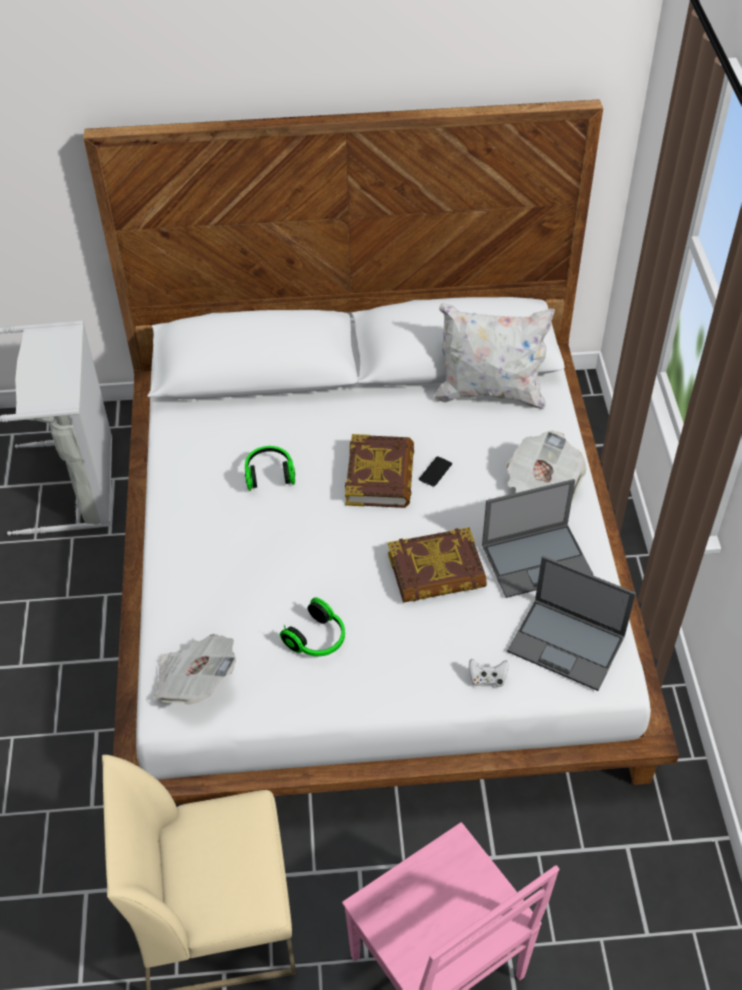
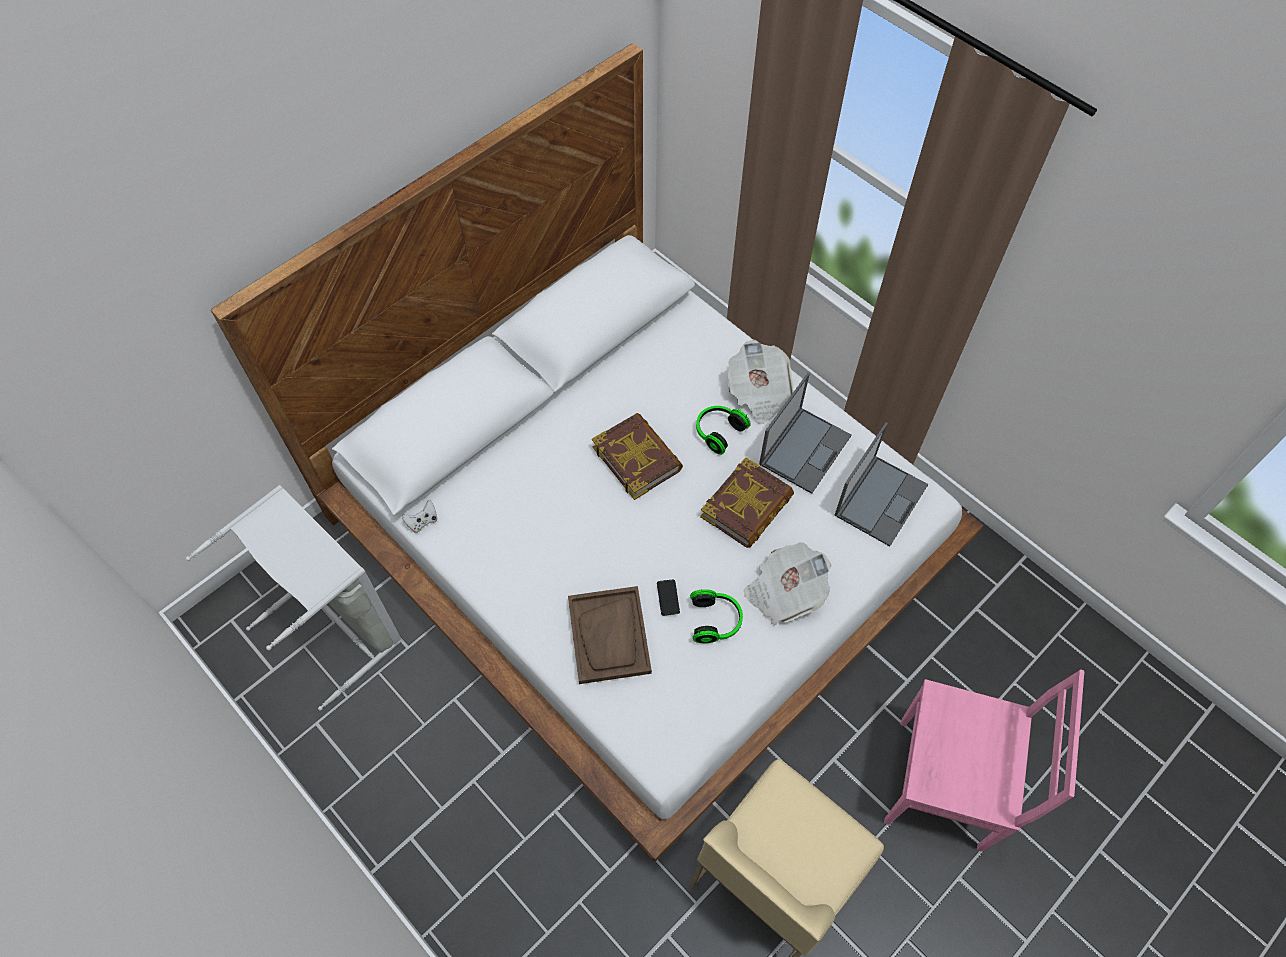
camera: 40 degrees left, 10 degrees up
(196, 681) = (662, 721): newspaper -> newspaper (784, 592)
(220, 589) = (609, 636): none -> brown tray
(269, 474) = (551, 514): headphones -> headphones (718, 432)
(435, 472) = (673, 428): phone -> phone (668, 597)
(487, 679) = (855, 563): white game controller -> white game controller (422, 521)
(489, 392) = (651, 336): white pillow -> none
(567, 644) = (881, 499): laptop -> laptop turned 45 degrees counterclockwise

